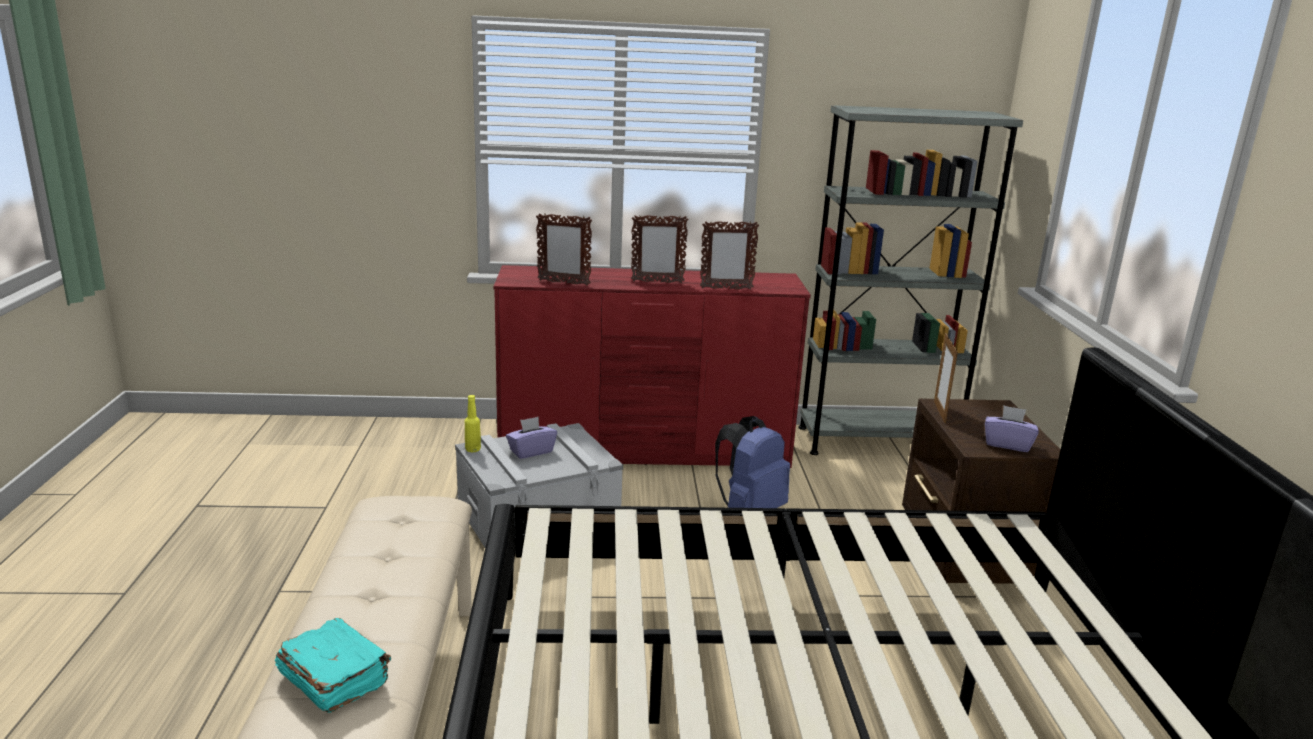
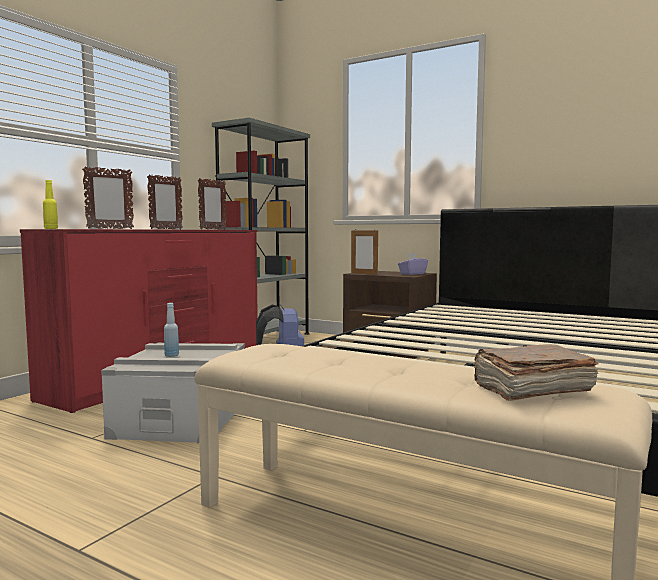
camera: 55 degrees left, 15 degrees down
(334, 679) = (530, 390): turquoise book -> brown book
(473, 449) = (126, 366): yellow bottle -> yellow bottle (51, 229)
(531, 451) = (171, 355): purple tissue box -> blue bottle

